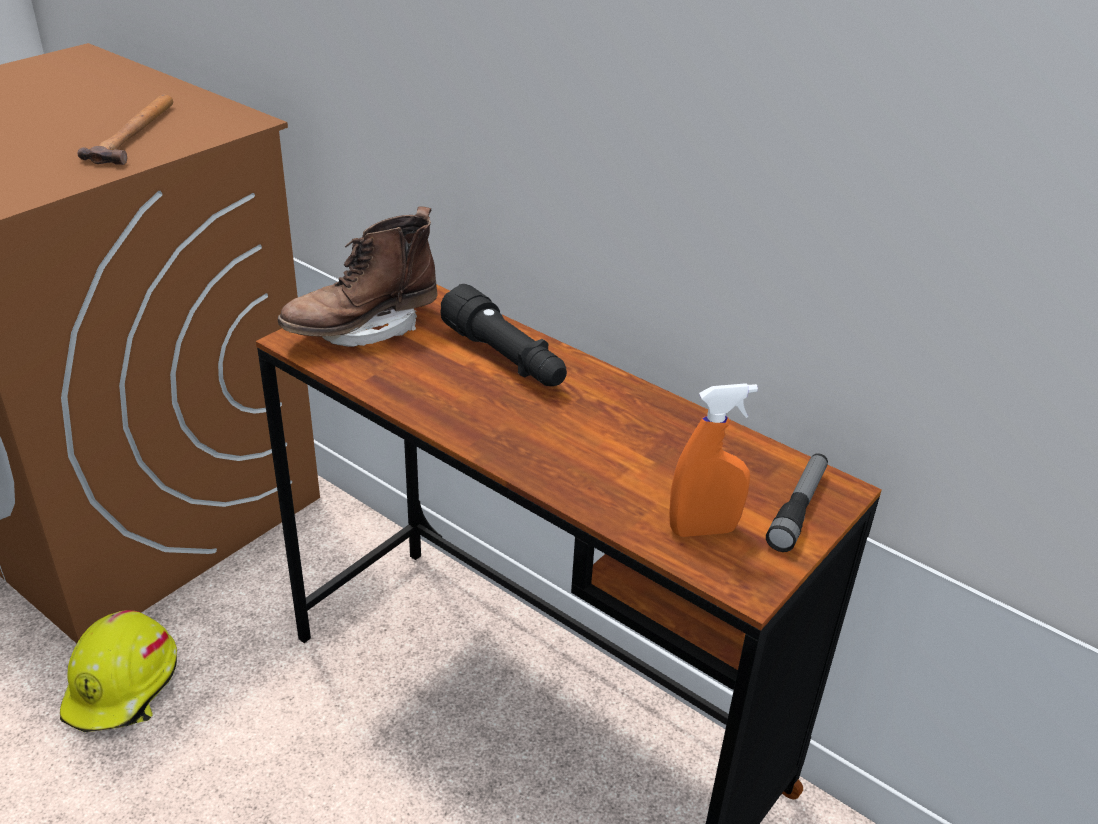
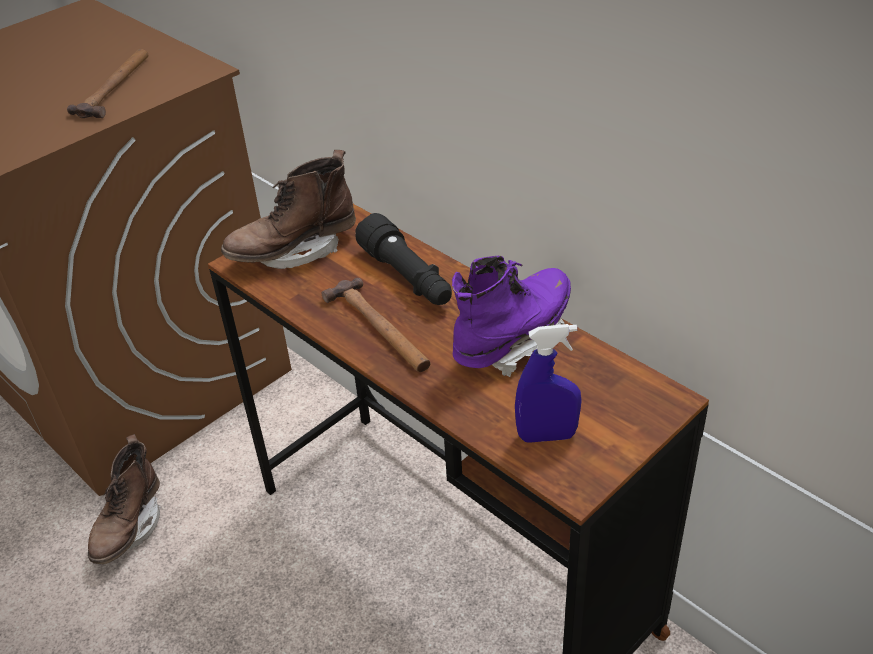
camera: 10 degrees right, 5 degrees up
(124, 686) = (129, 527): yellow hard hat -> brown boot
(480, 414) = (379, 329): none -> hammer
(642, 424) = (513, 338): none -> purple boot
(703, 530) = (547, 436): orange spray bottle -> blue spray bottle
(798, 509) = (631, 417): flashlight -> none

